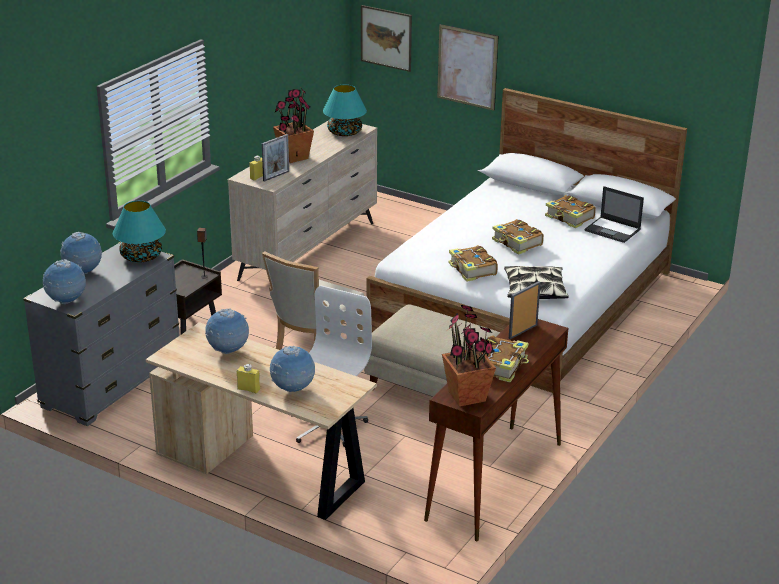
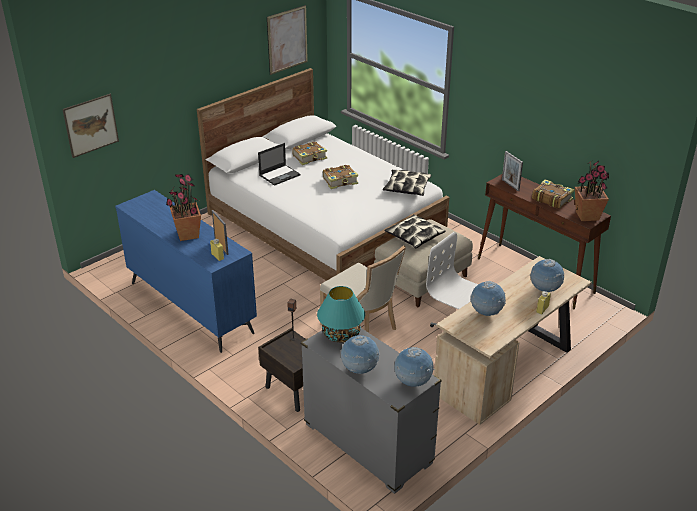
camera: 75 degrees left, 5 degrees up
(308, 251) = (191, 306): beige dresser -> blue dresser
(344, 133) = (154, 205): turquoise table lamp -> none
(441, 322) = (414, 236): none -> pillow
(467, 67) = (163, 110): picture -> picture (287, 40)
(472, 270) = (371, 204): book -> none
(613, 230) = (336, 147): laptop -> laptop (280, 175)

